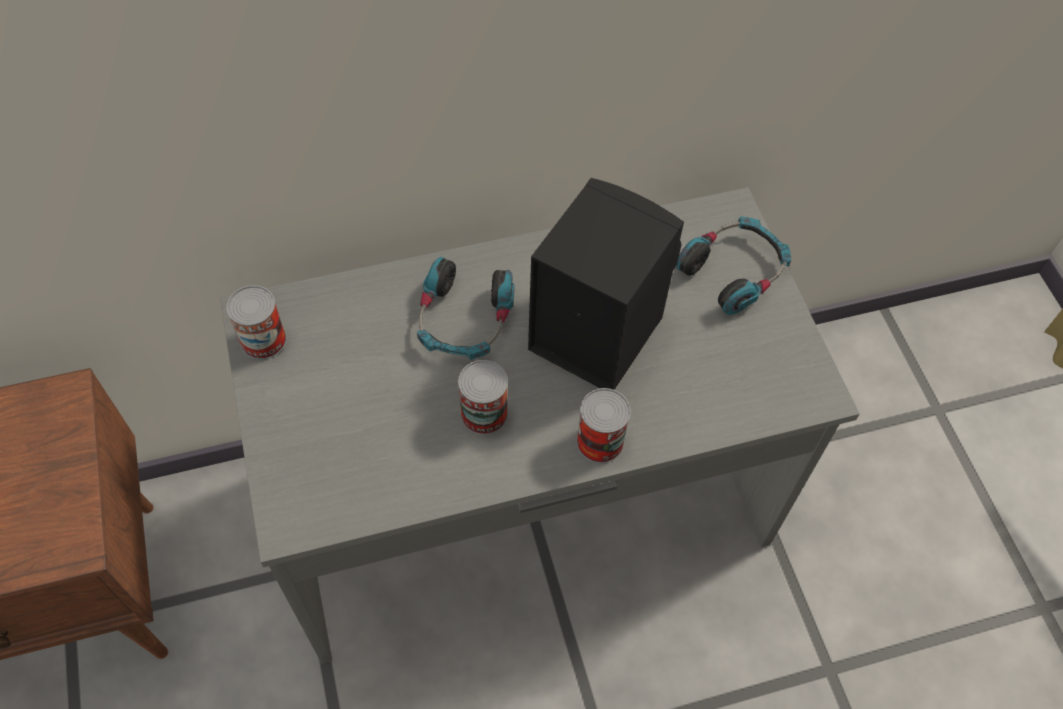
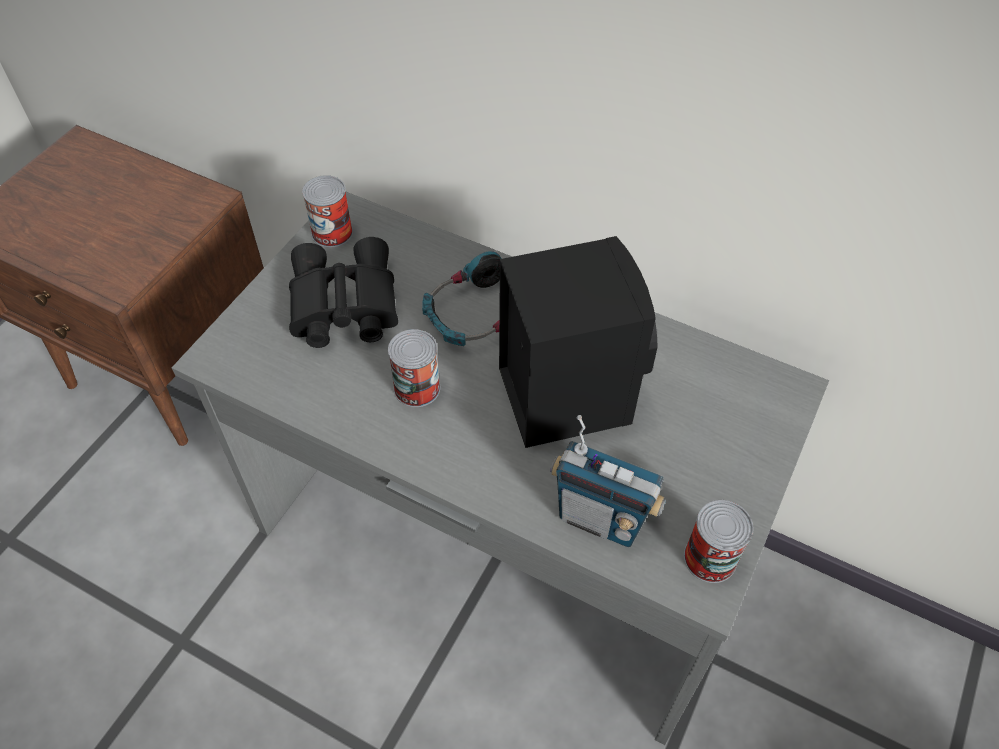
camera: 45 degrees right, 5 degrees down
(347, 396) = (341, 306): none -> black binoculars
(600, 441) = (477, 474): can -> can (710, 558)
(711, 402) = (601, 518): none -> radio
(733, 271) = (738, 435): headphones -> none

